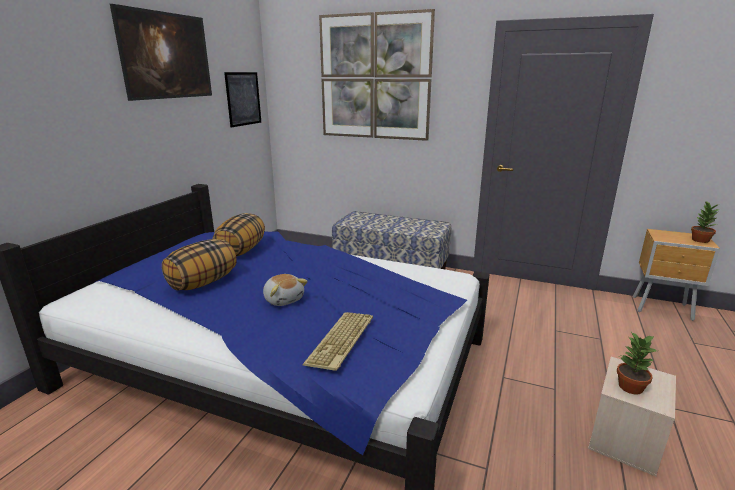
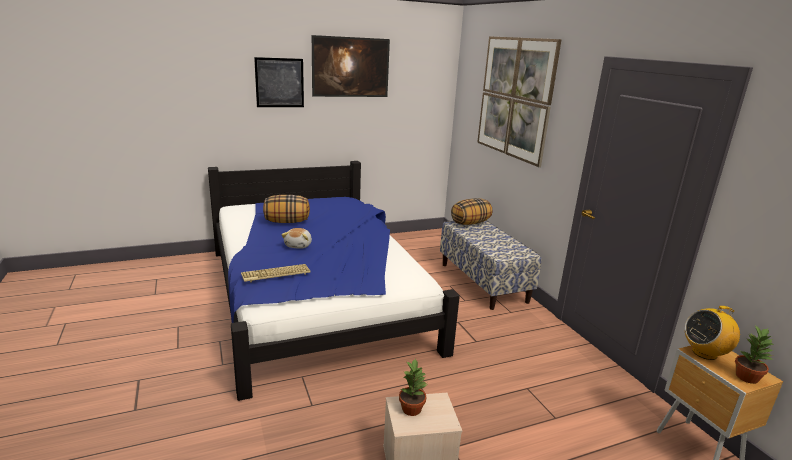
camera: 45 degrees right, 0 degrees up
(241, 251) = (337, 213): pillow -> pillow (470, 223)
(243, 99) = (423, 101): picture -> picture (279, 83)
(664, 237) = (704, 353): none -> radio

